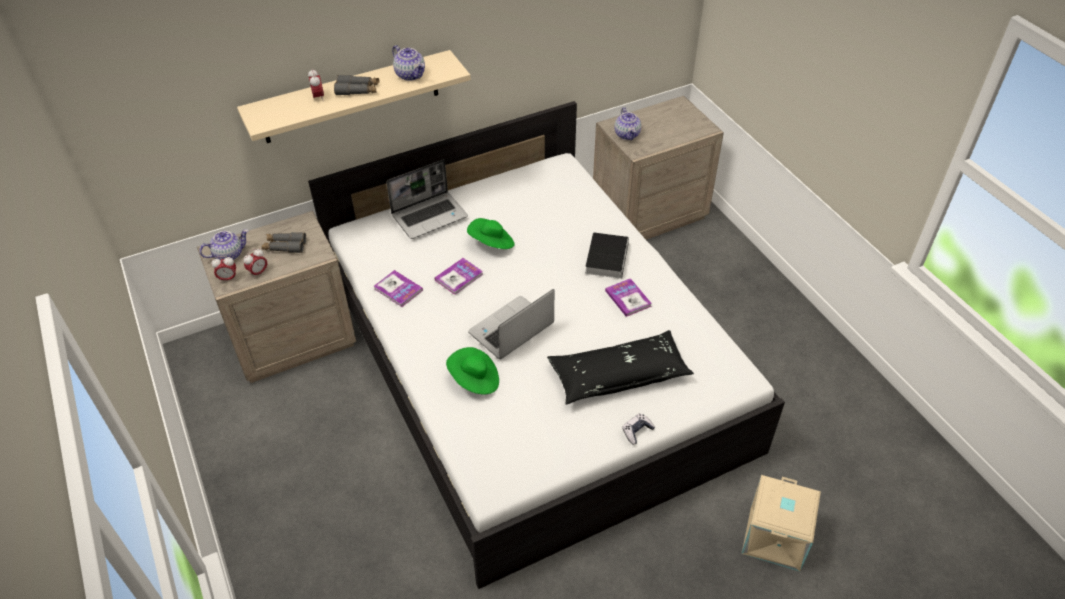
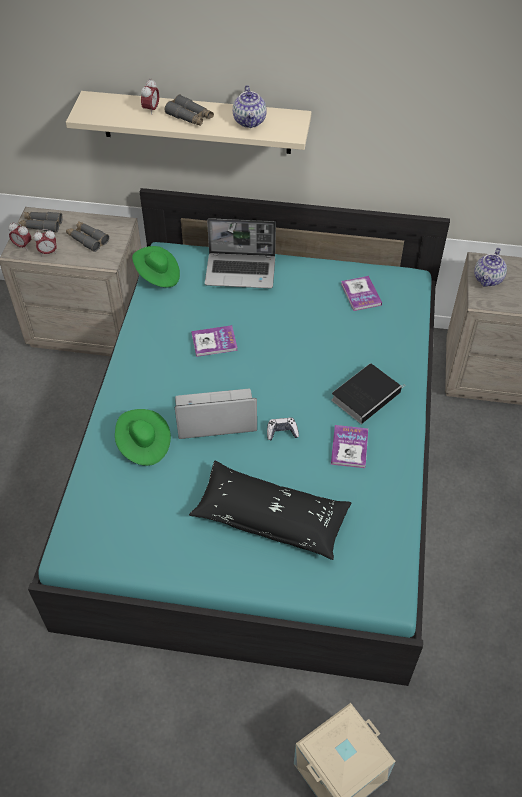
camera: 35 degrees right, 5 degrees up
(229, 254) = (41, 225): teapot -> grey binoculars
(398, 289) = (155, 326): book -> book (361, 294)
(492, 244) = (272, 325): green hat -> green hat (158, 276)
(532, 365) = (260, 461): white bed -> turquoise bed
(637, 431) = (238, 581): game controller -> game controller (282, 432)

